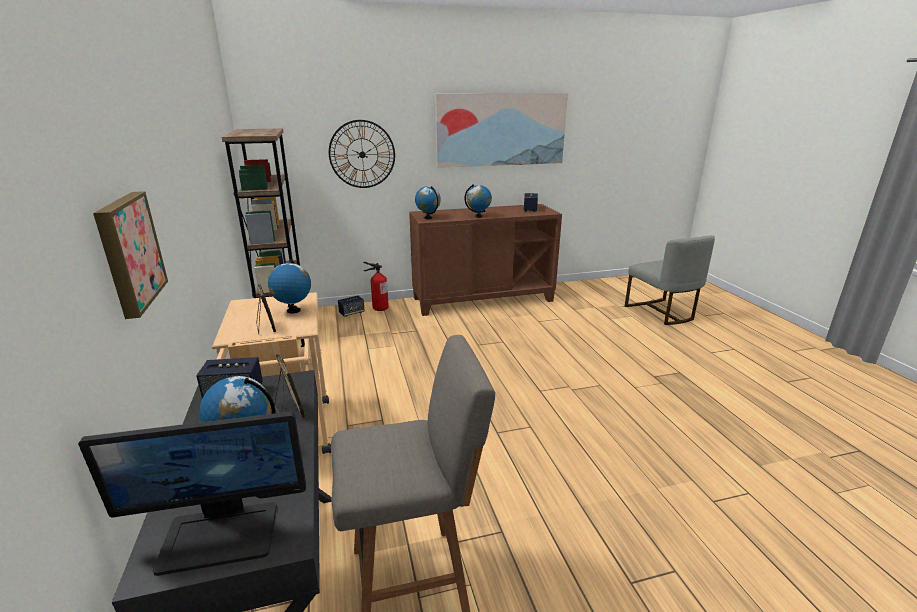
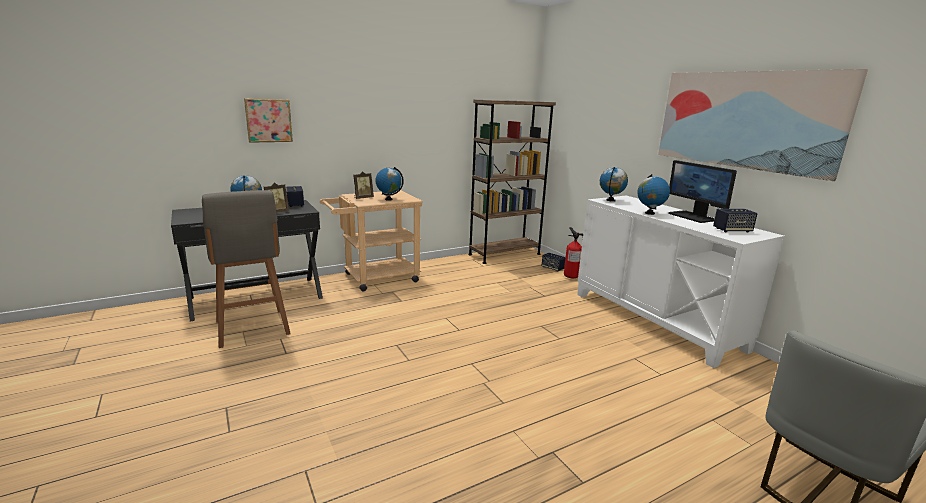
camera: 75 degrees right, 5 degrees down
(221, 535) = (193, 214): monitor -> monitor (693, 217)
(362, 154) = (602, 131): wall clock -> none
(483, 299) = (655, 320): brown cabinet -> white cabinet

